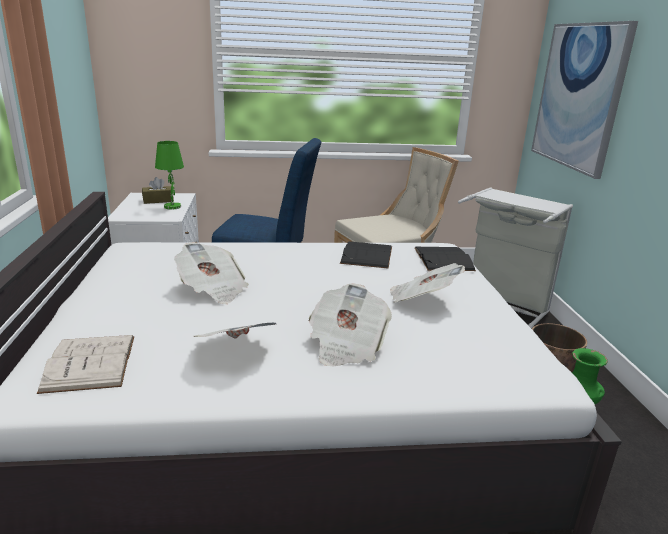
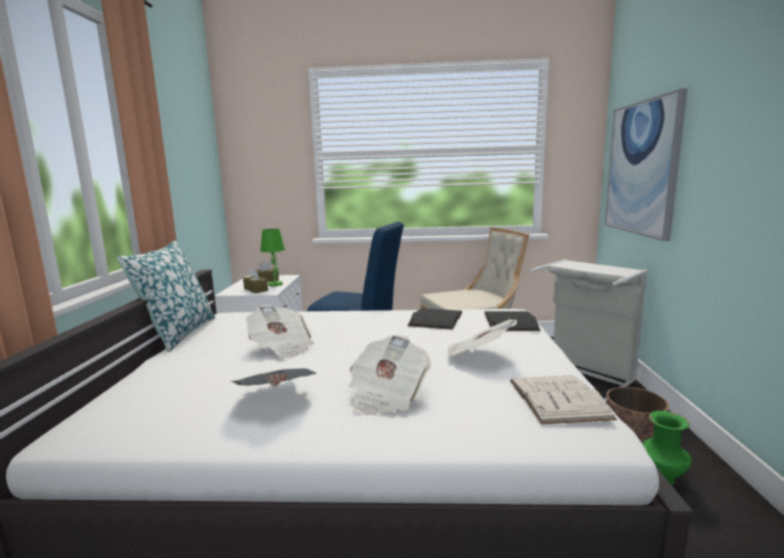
camera: 10 degrees right, 10 degrees down
(82, 271) = (178, 334): none -> pillow
(90, 363) = (140, 407): white book -> white book (558, 398)
(152, 213) = (256, 289): none -> brown tissue box

